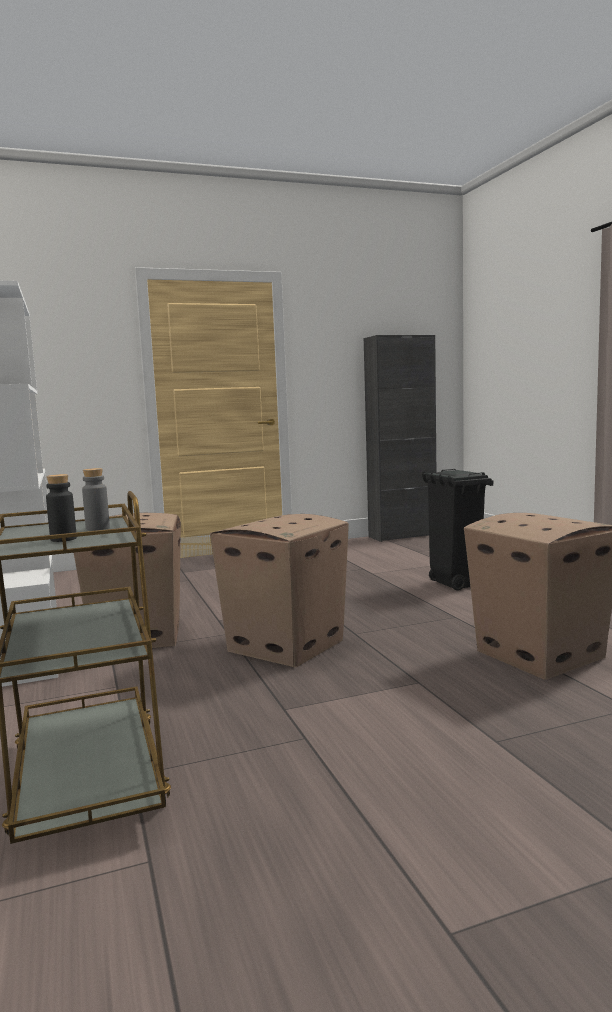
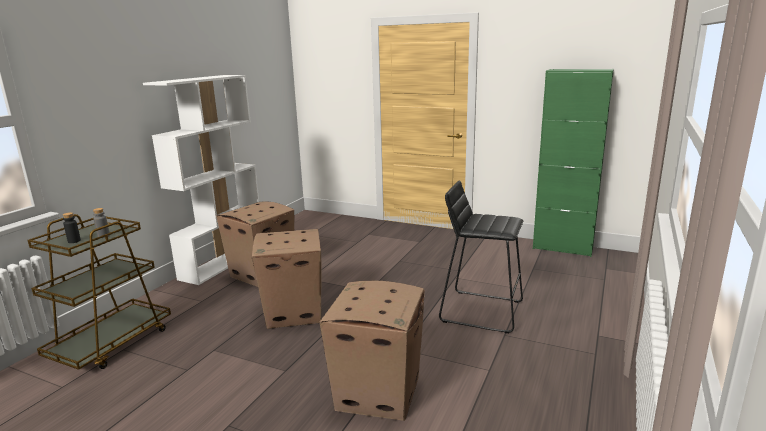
camera: 45 degrees right, 10 degrees up
(402, 536) = (562, 248): black cabinet -> green cabinet
(455, 583) = (481, 310): black trash can -> black stool

